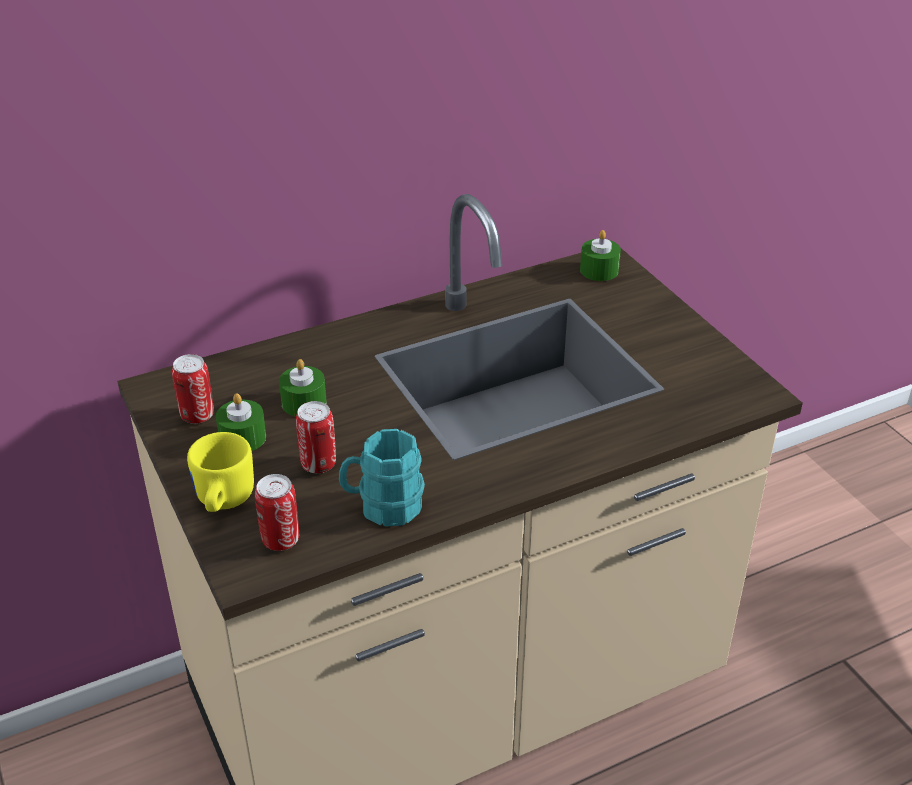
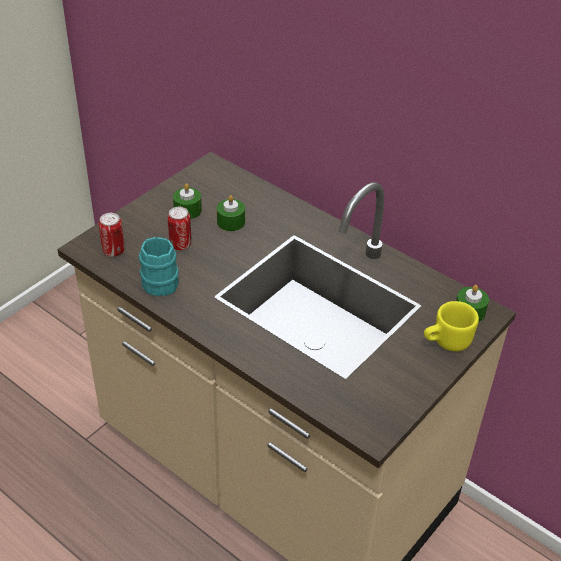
camera: 65 degrees right, 5 degrees up
(197, 415) = (197, 188): can -> none
(222, 501) = (133, 221): yellow mug -> yellow mug (446, 342)

